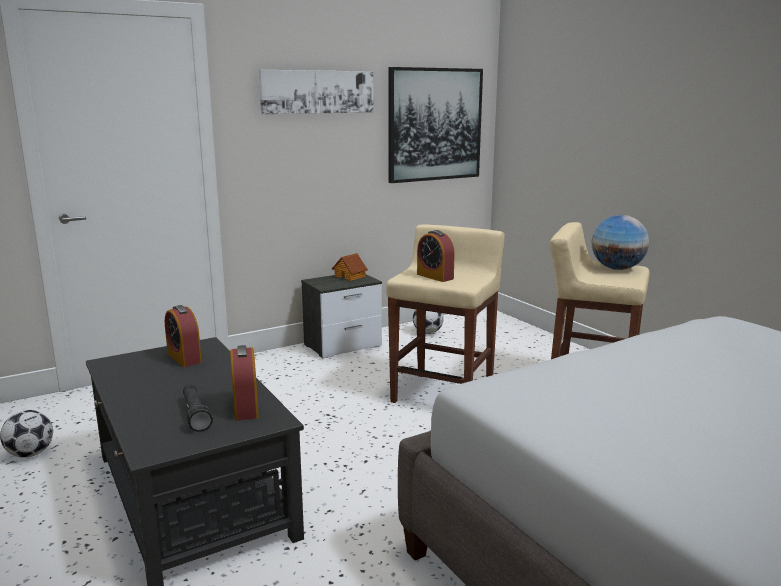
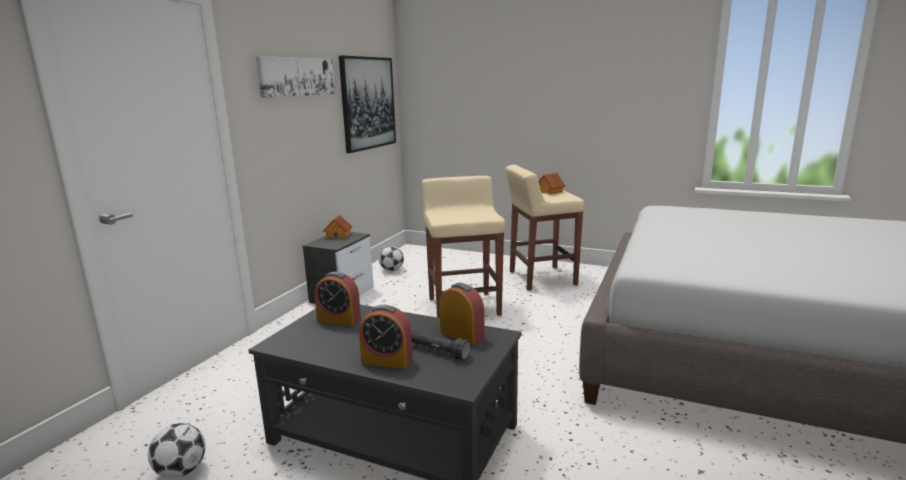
camera: 35 degrees left, 0 degrees up
(435, 276) = (460, 215): alarm clock -> alarm clock (387, 361)
(617, 268) = (549, 192): globe -> toy house

